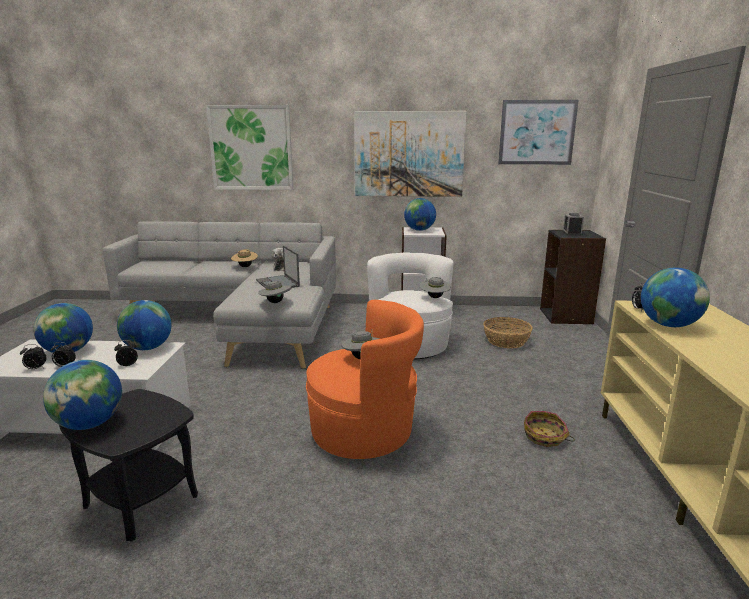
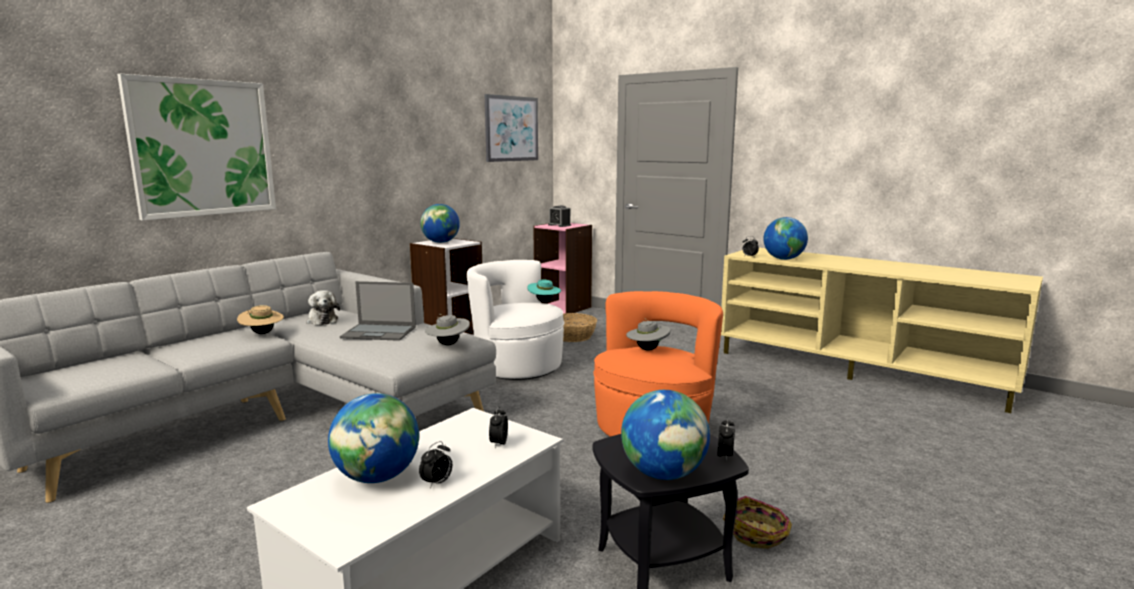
camera: 55 degrees left, 5 degrees down
(35, 369) = (412, 505): alarm clock -> alarm clock (725, 456)
(148, 348) = (458, 427): globe -> none
(409, 154) = (408, 153): picture -> none
(434, 297) = (544, 302): grey hat -> turquoise hat
(545, 437) = (732, 375): basket -> basket (758, 533)
(566, 316) = (563, 307): black bookcase -> pink bookcase

